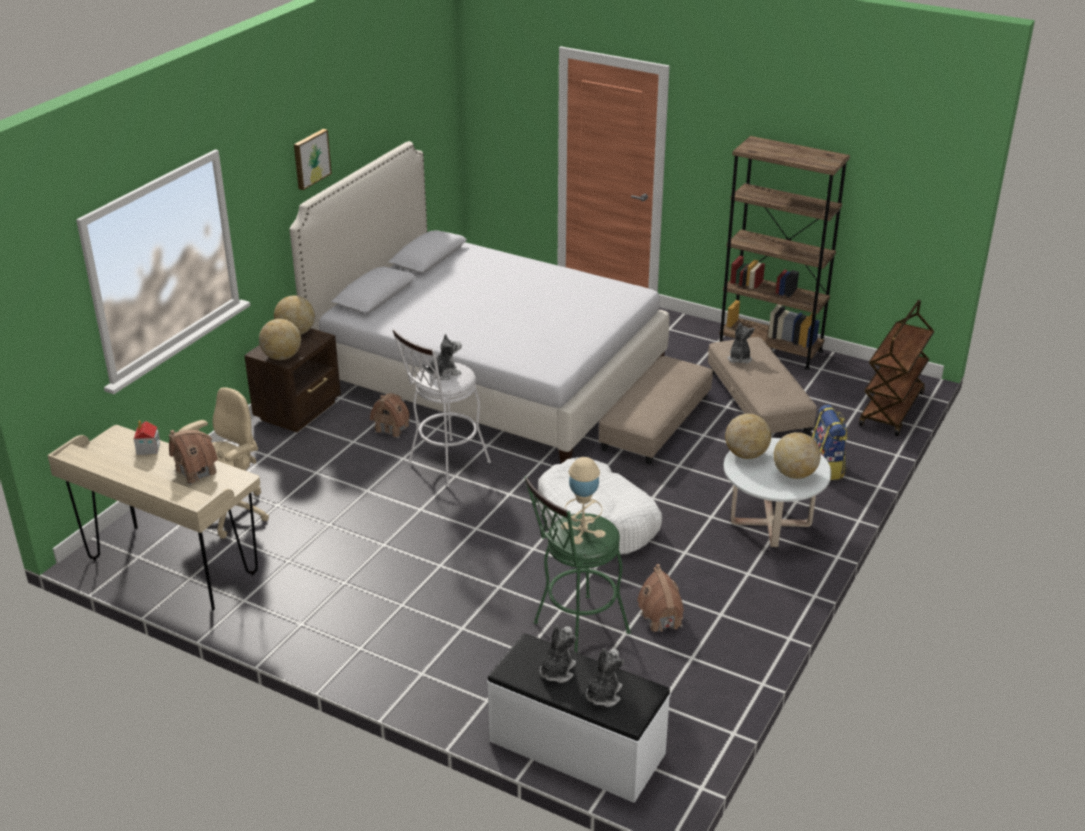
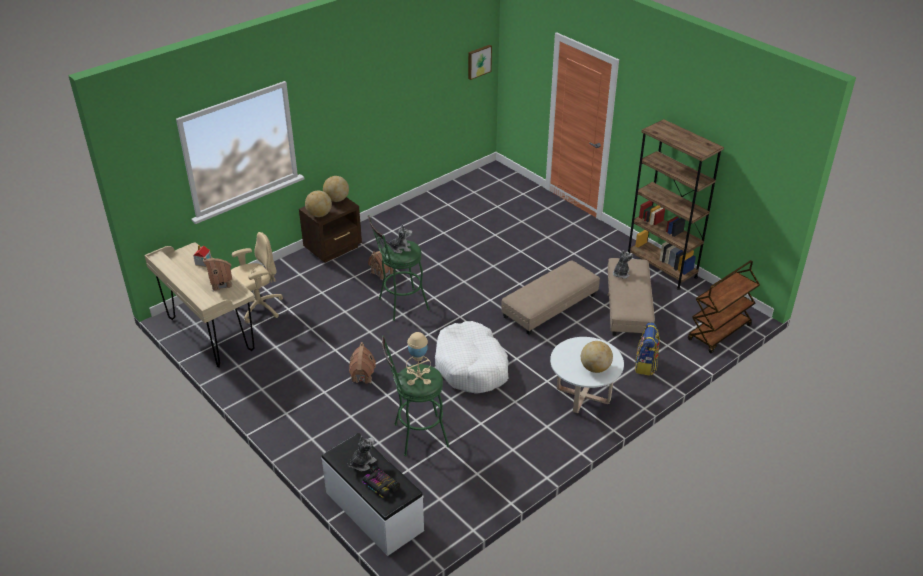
camera: 20 degrees right, 5 degrees up
(310, 158) = (362, 89): picture -> picture (478, 61)
(443, 465) = (399, 305): white stool -> green stool
(487, 374) = (461, 247): white bed -> none
(603, 695) = (380, 485): plush toy -> toy car
(661, 619) = (473, 443): toy house -> toy house (362, 375)
(746, 455) = (572, 347): globe -> none

